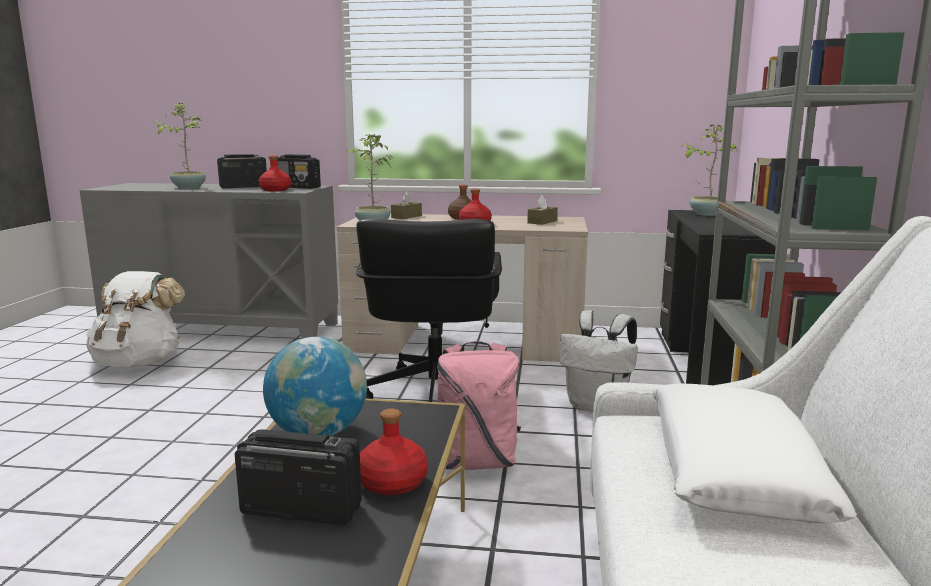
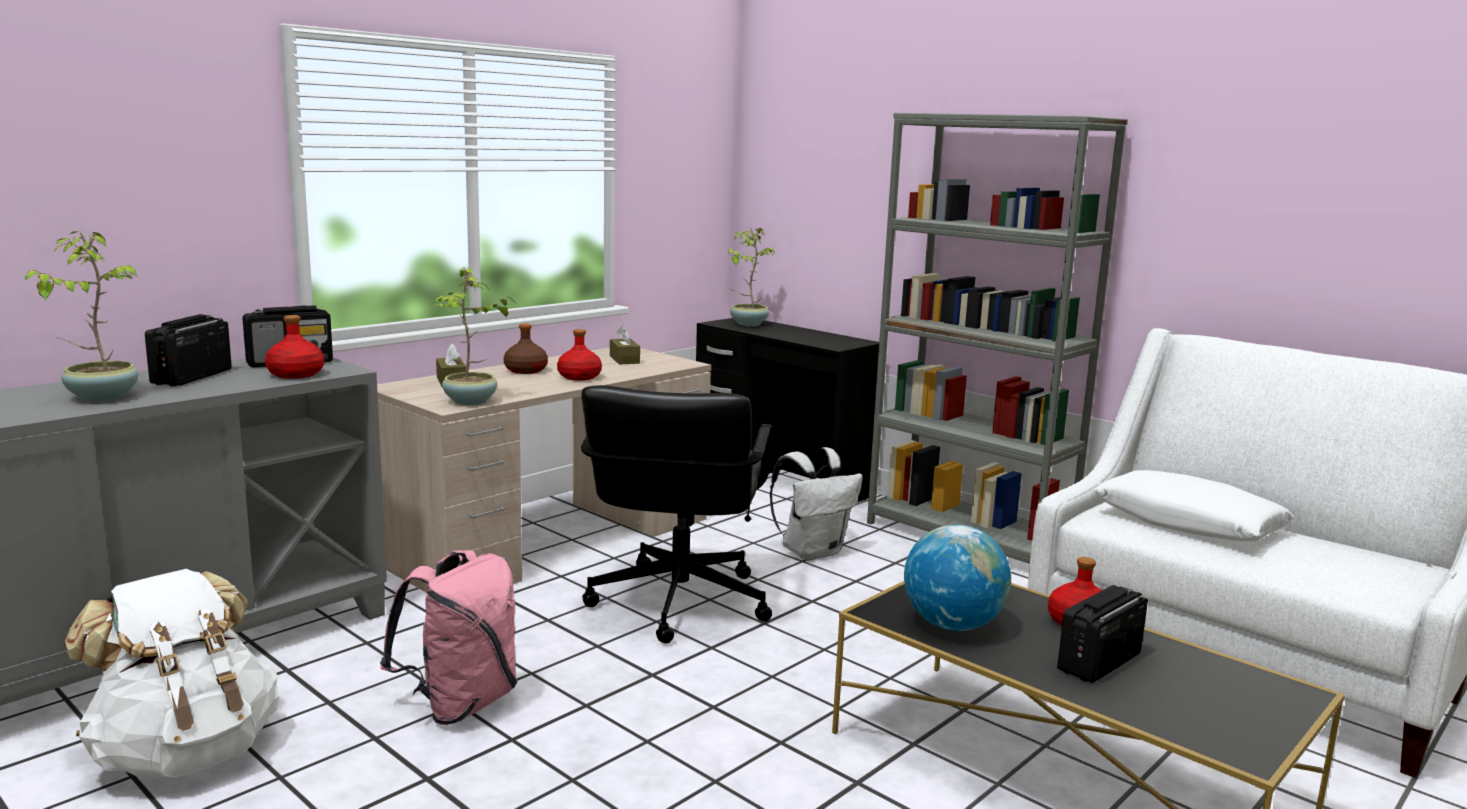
camera: 55 degrees left, 0 degrees up
(434, 395) = (677, 603): black office chair -> black office chair turned 60 degrees clockwise
(477, 462) = (855, 635): pink backpack -> pink backpack (460, 704)

